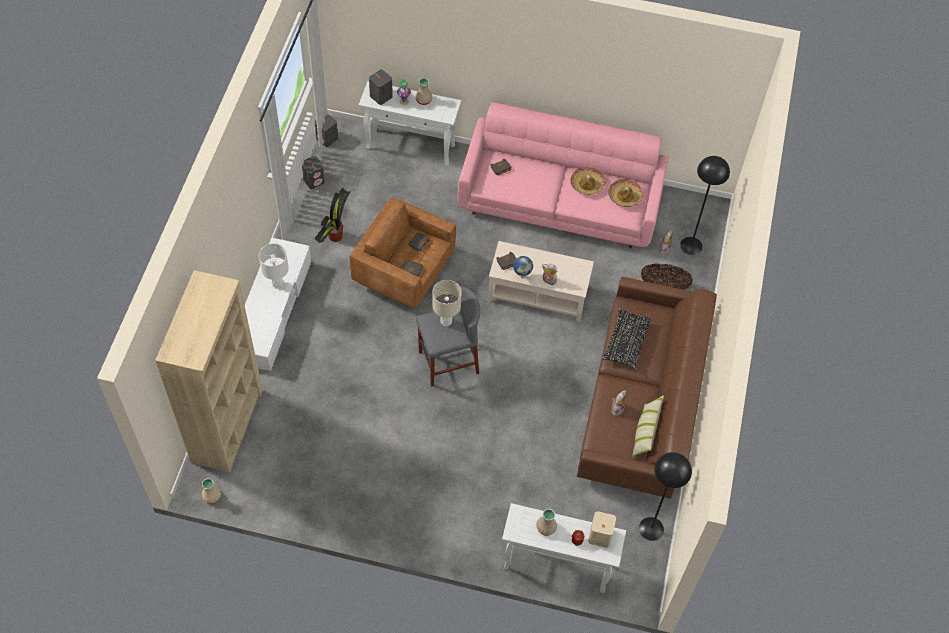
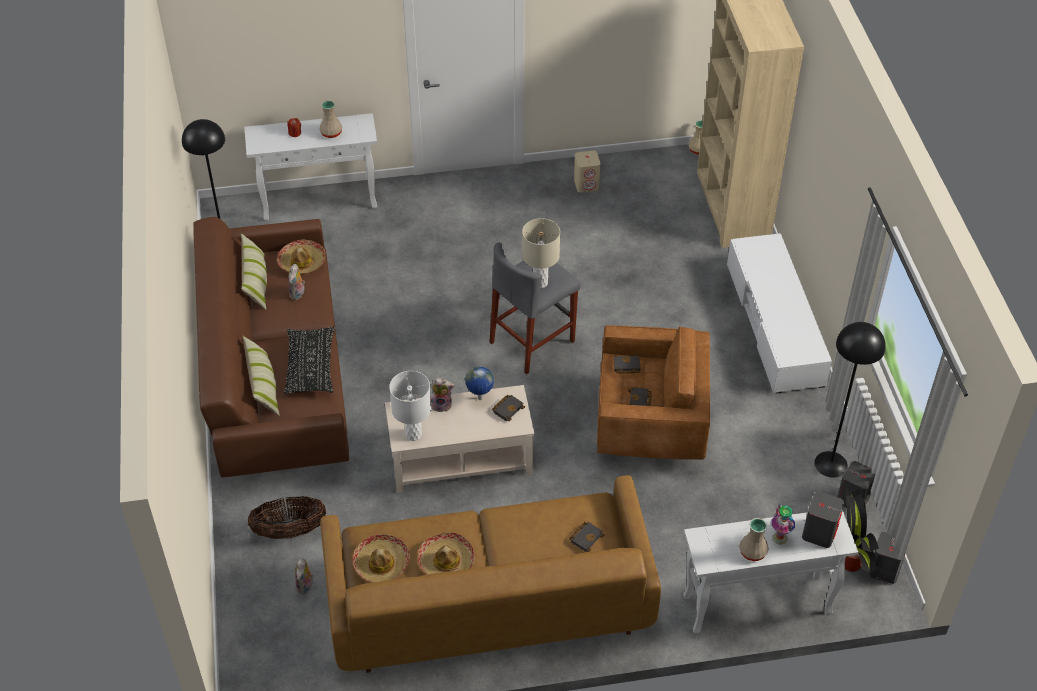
camera: 160 degrees right, 10 degrees down
(277, 284) = (780, 312): white table lamp -> white table lamp (414, 434)
(335, 237) = (767, 435): potted plant -> potted plant (850, 561)
(560, 201) = (489, 603): pink sofa -> brown sofa
(599, 536) = (272, 142): beige speaker -> beige speaker (586, 184)
(604, 438) = (302, 262): none -> hat
(663, 340) = (263, 386): none -> pillow
(691, 246) = (265, 606): black floor lamp -> black floor lamp (830, 464)

